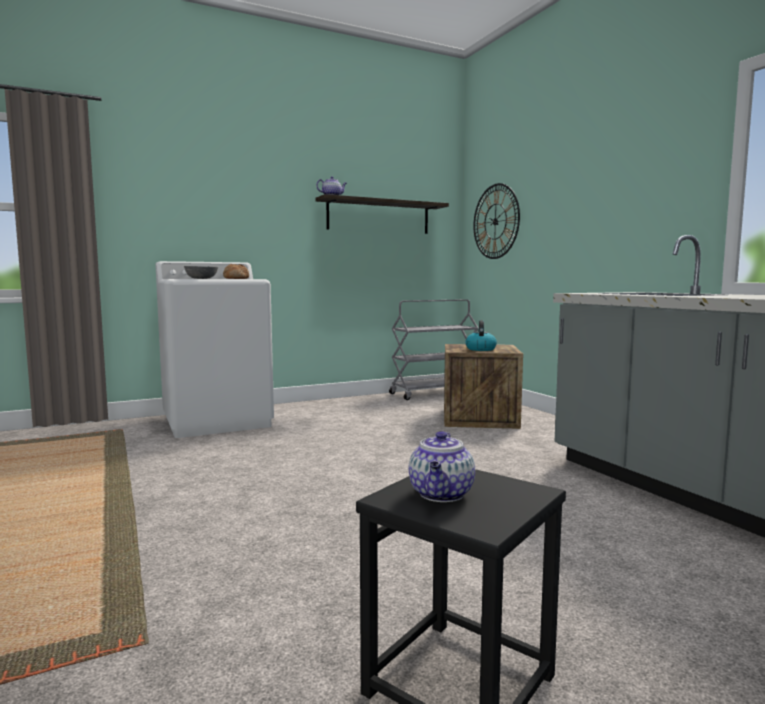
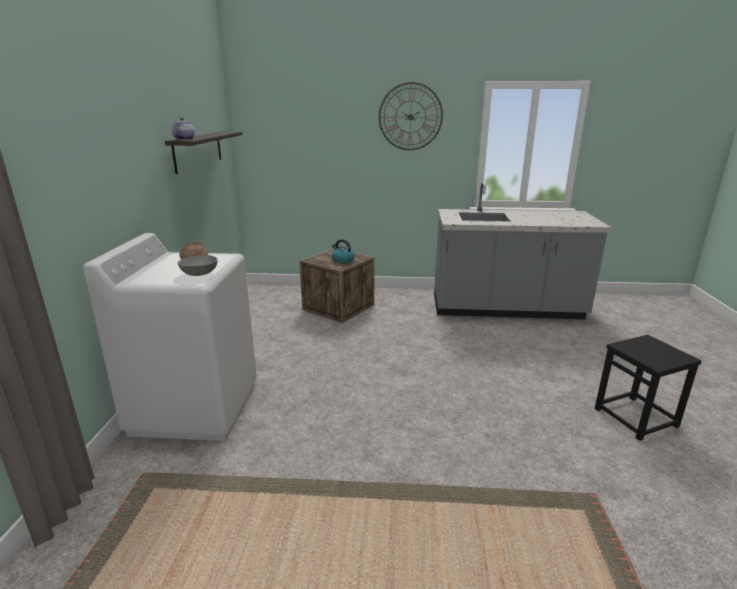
camera: 60 degrees left, 15 degrees up
(434, 393) = (253, 298): grey cart -> none
(442, 495) = (653, 355): teapot -> none
(495, 221) = (281, 148): wall clock -> wall clock (410, 117)

